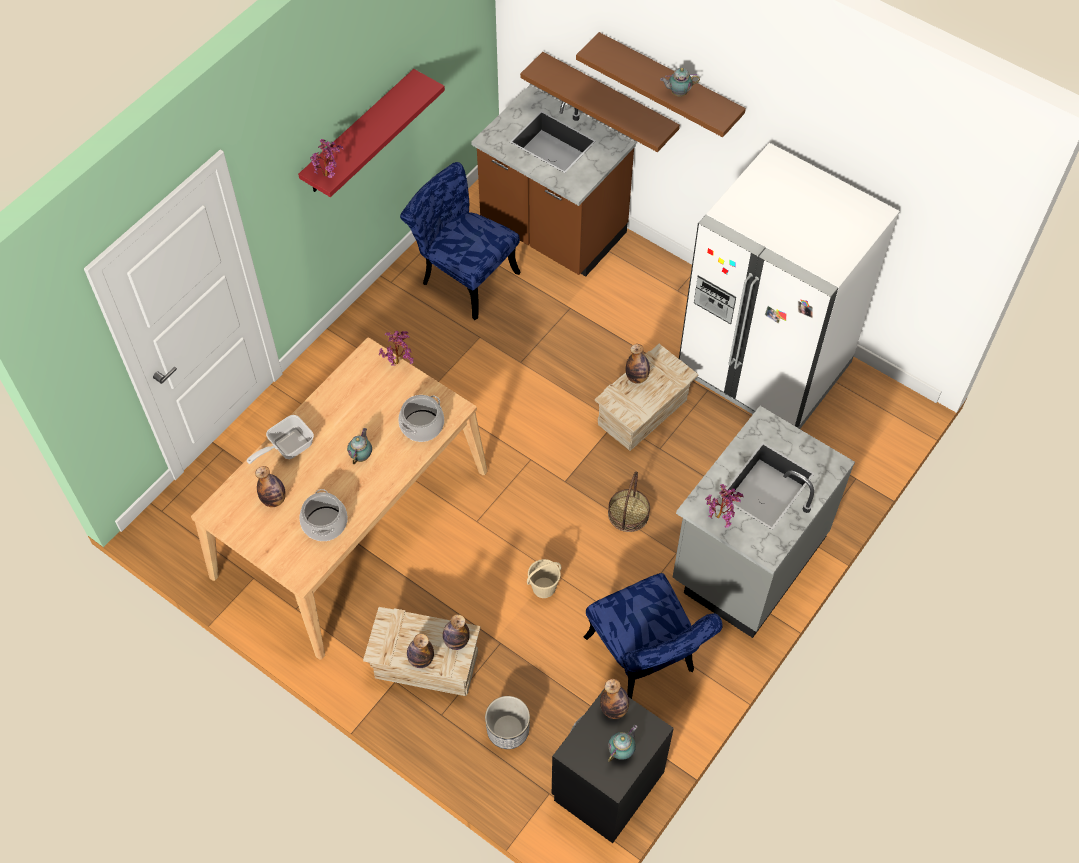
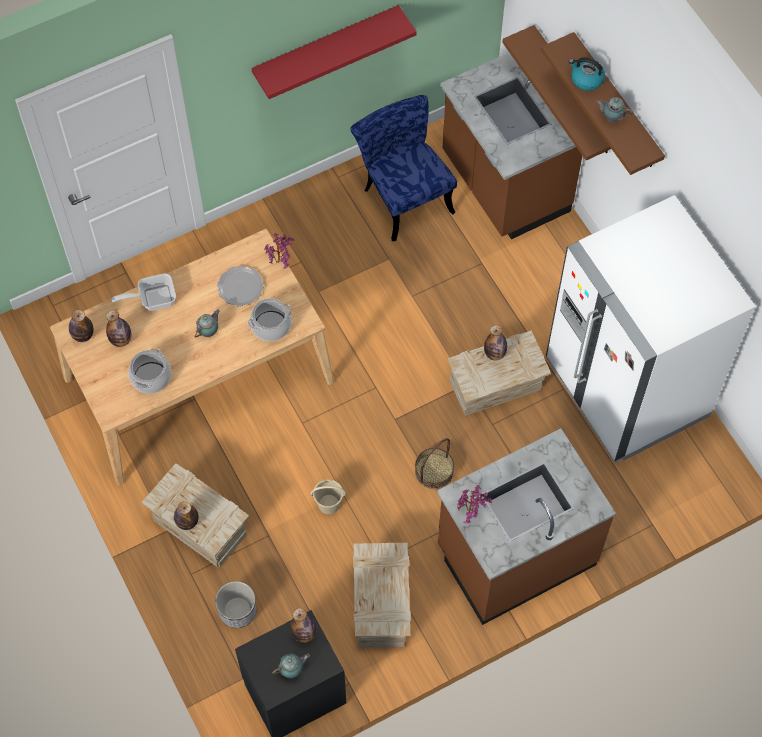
camera: 25 degrees right, 5 degrees up
(329, 175) = (276, 79): potted plant -> none
(372, 401) = (240, 287): none -> plate
(456, 641) = (223, 519): bottle -> bottle (83, 335)
(635, 68) = (586, 79): none -> kettle
(645, 661) = (380, 604): blue chair -> crate
(747, 559) = (515, 555): grey counter -> brown counter

